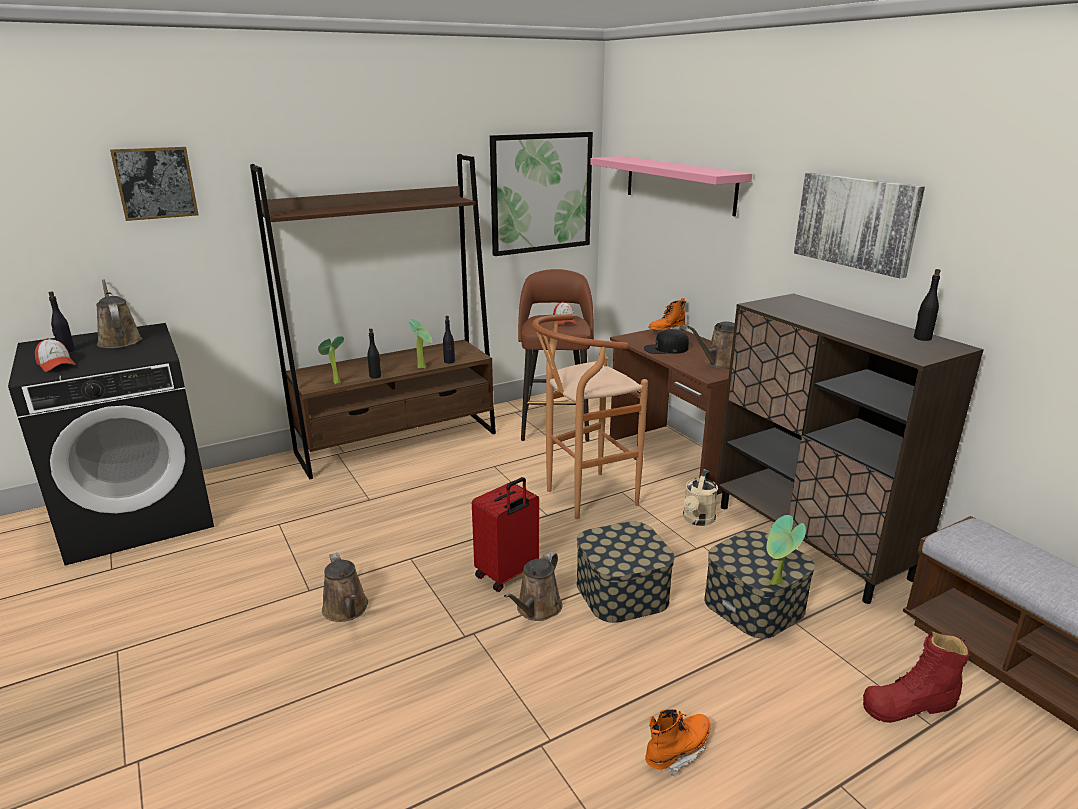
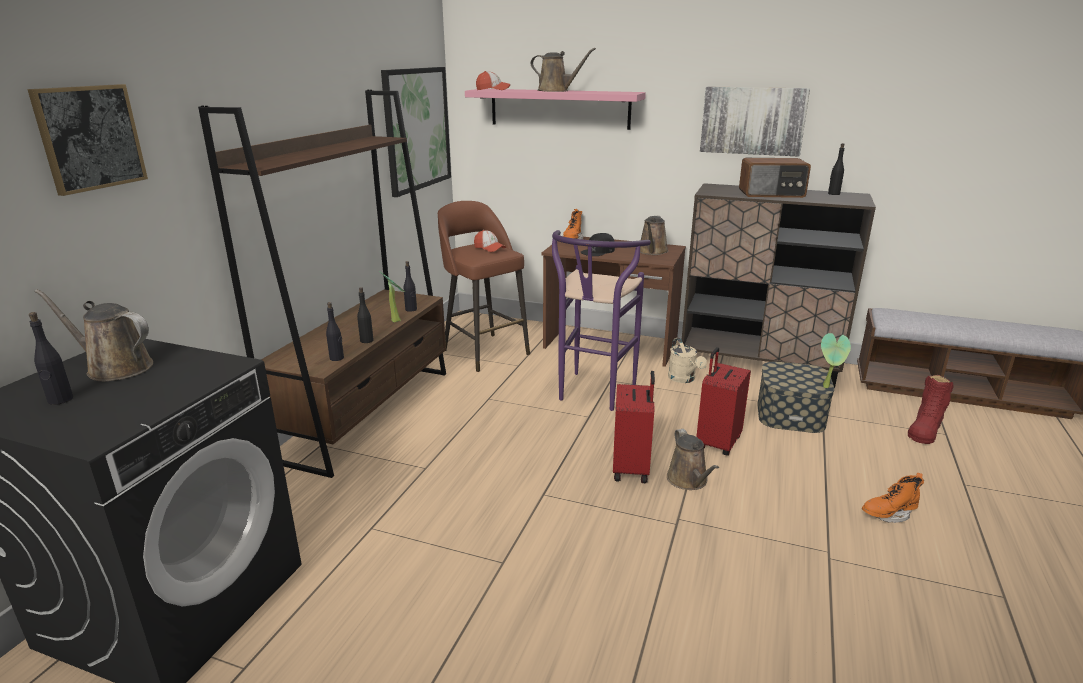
camera: 40 degrees left, 0 degrees up
(56, 365) = (95, 416): cap -> cap (493, 89)
(334, 383) = (337, 358): potted plant -> black bottle
(346, 610) = (562, 558): brown watering can -> brown watering can (556, 91)
(582, 498) = (593, 395): brown stool -> purple stool
(622, 592) = (717, 443): storage box -> red suitcase
(677, 751) = (888, 514): orange boot -> orange boot turned 120 degrees counterclockwise
(834, 321) = (772, 194): none -> radio

